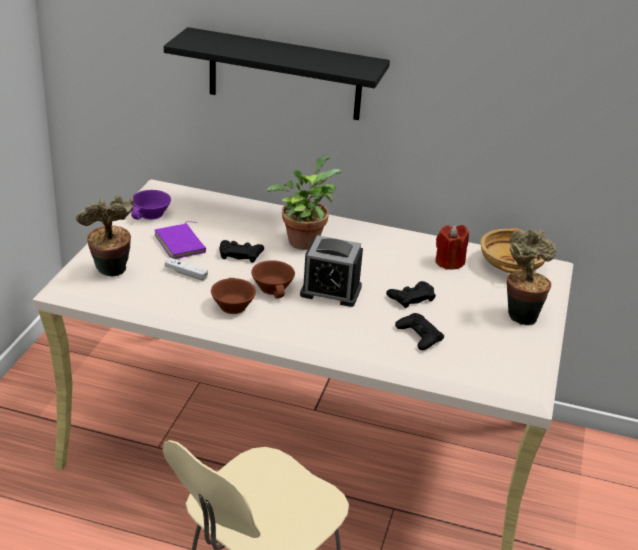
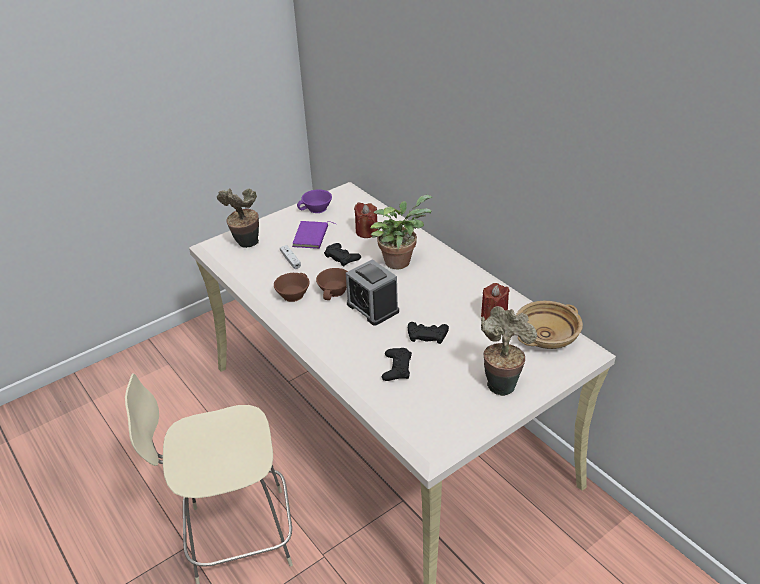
camera: 40 degrees right, 5 degrees up
(236, 222) = (366, 232): none -> red candle
(285, 75) = (423, 120): black shelf -> none

